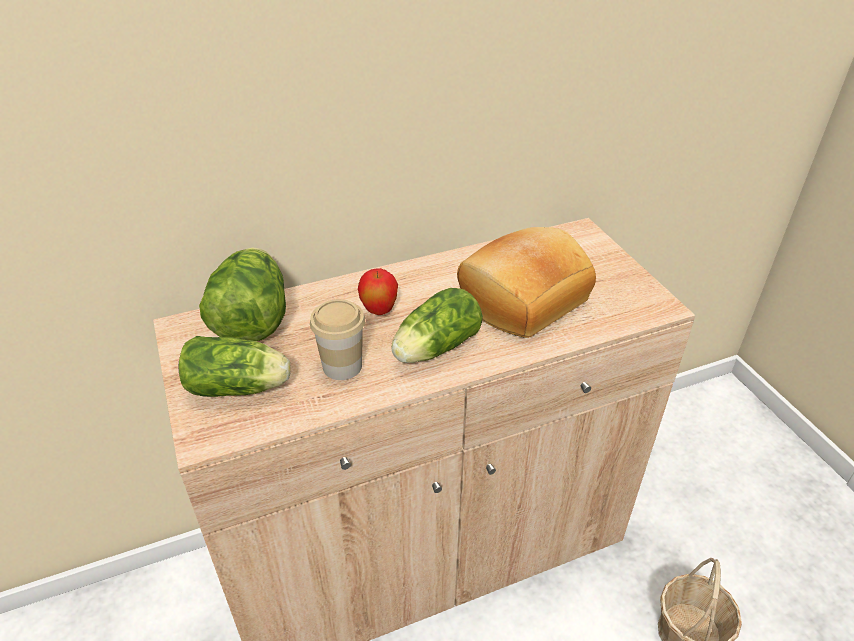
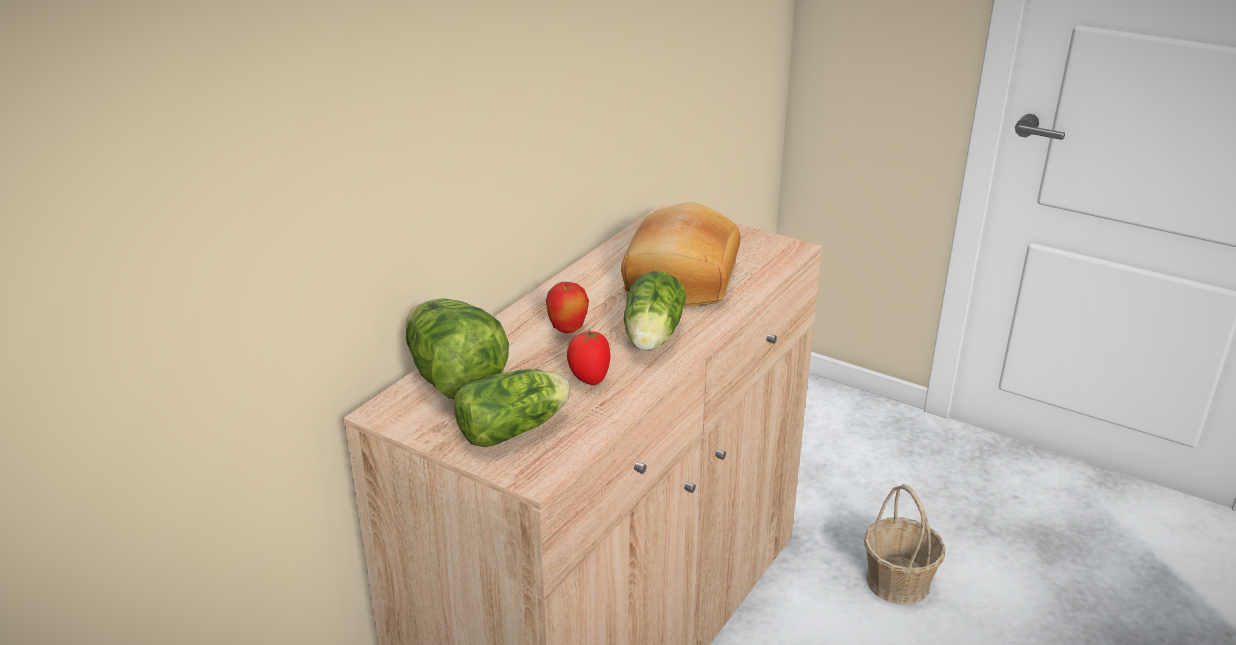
camera: 35 degrees left, 10 degrees down
(342, 366) = (589, 379): cup -> tomato

